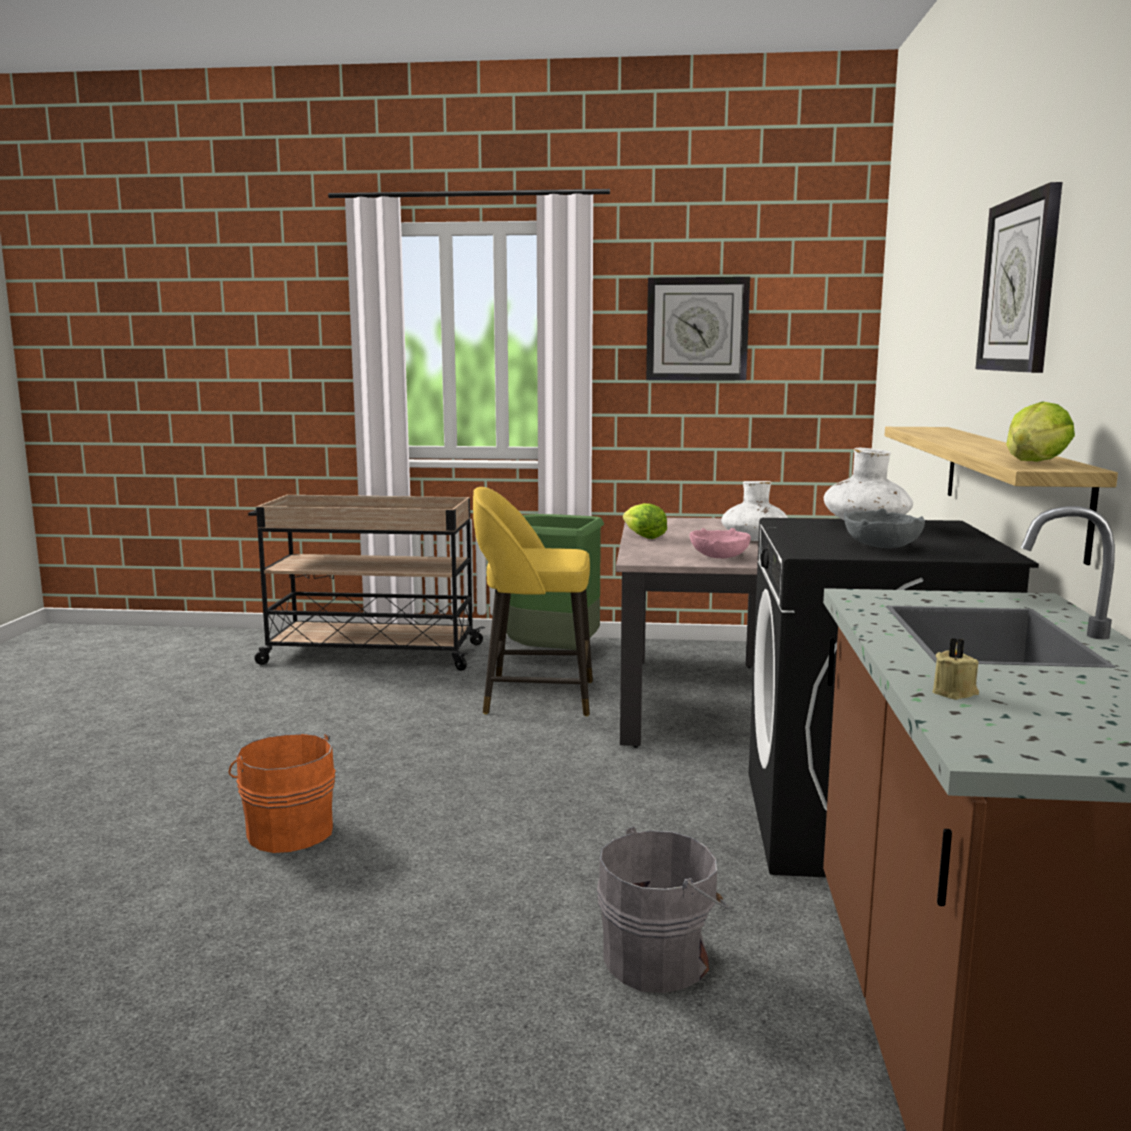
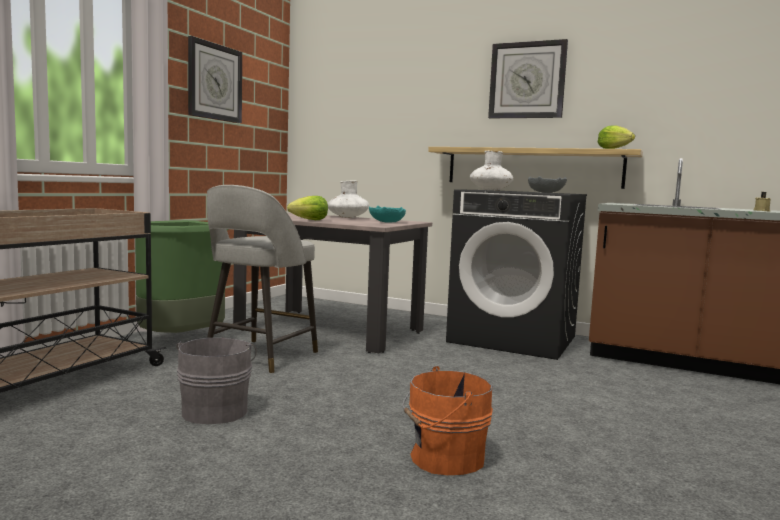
camera: 70 degrees left, 5 degrees down
(535, 697) = (259, 357): yellow stool -> grey stool
(660, 958) = (635, 390): grey bucket -> grey bucket (216, 410)
(719, 556) = (387, 222): pink bowl -> turquoise bowl

